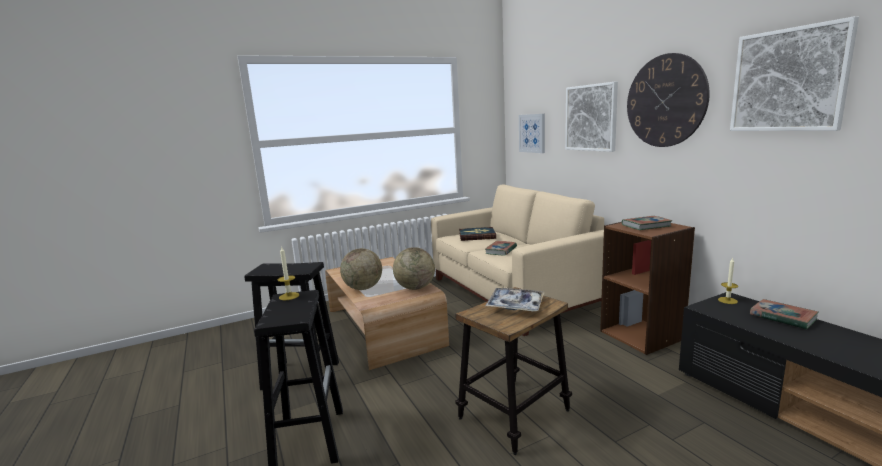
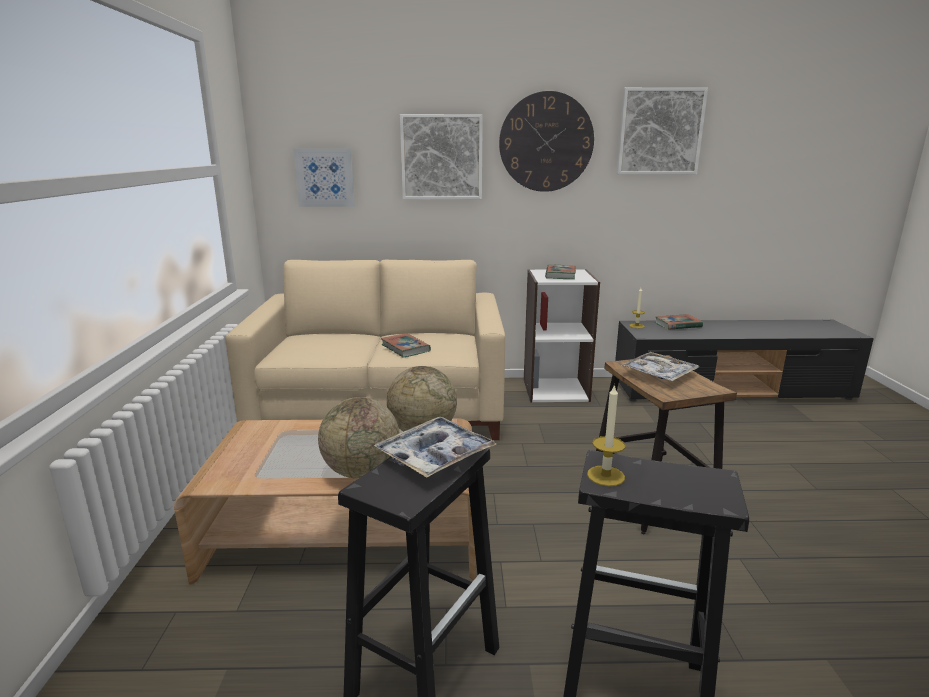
camera: 65 degrees left, 5 degrees up
(297, 268) = (435, 455): none -> tray
(477, 236) = (317, 344): book -> none
(642, 335) = (555, 390): brown bookcase -> white bookcase

